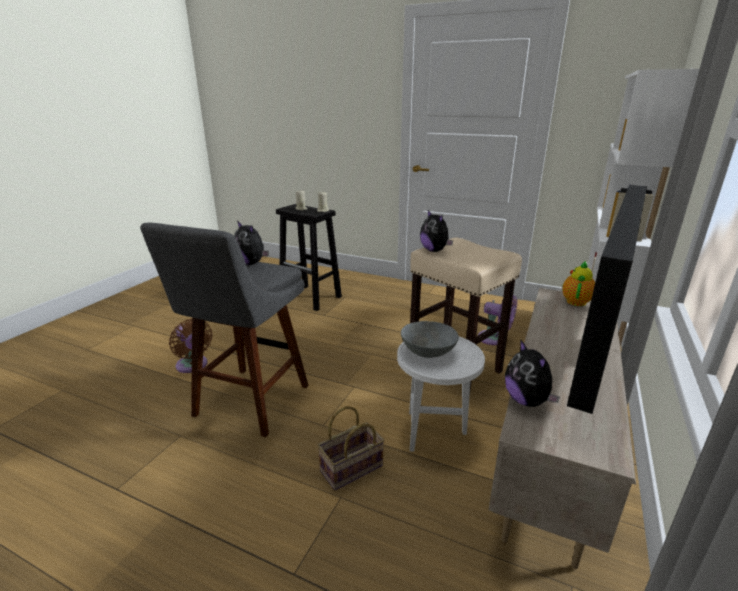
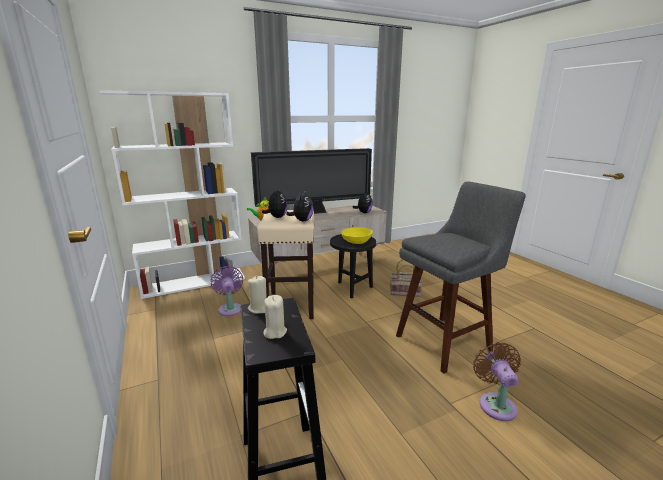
camera: 140 degrees left, 5 degrees down
(252, 263) = (438, 245): plush toy -> plush toy (276, 217)
(428, 351) = (357, 242): grey bowl -> yellow bowl
(434, 431) = (351, 288): white side table -> black side table

